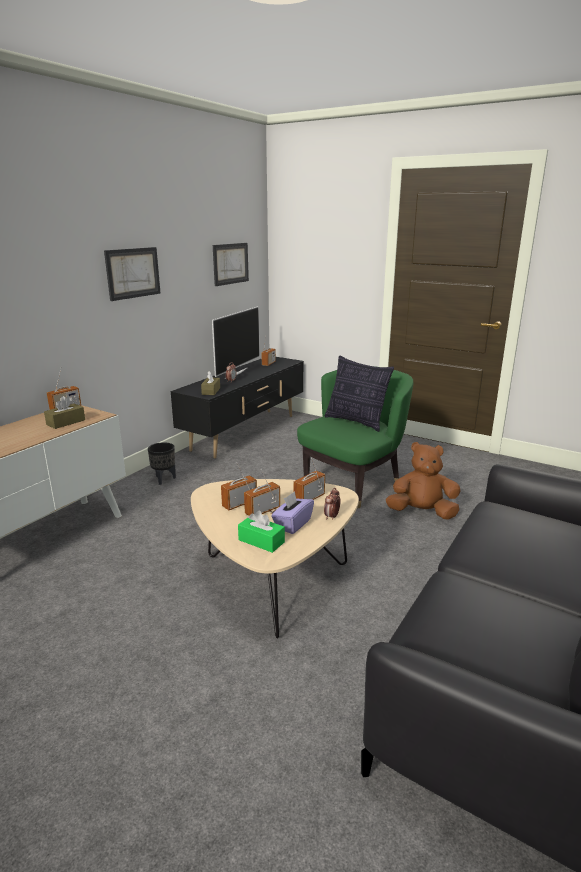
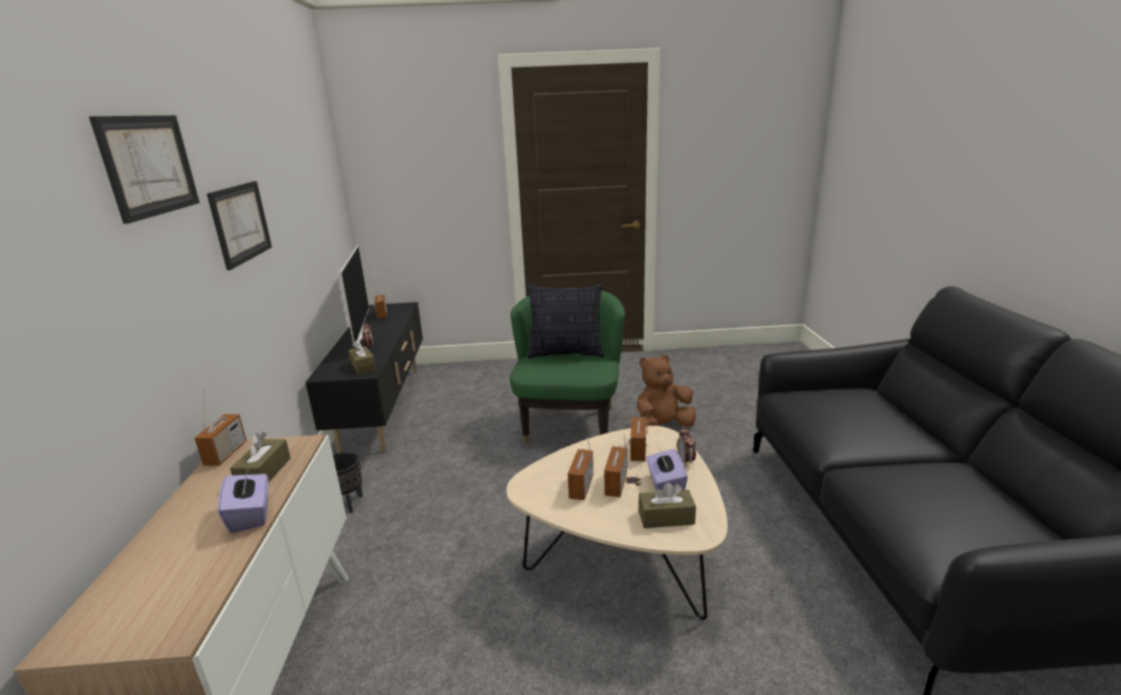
camera: 35 degrees left, 0 degrees up
(34, 438) = (251, 515): none -> purple tissue box
(230, 263) = (318, 194): picture -> picture (149, 165)
(261, 541) = (666, 517): green tissue box -> brown tissue box

